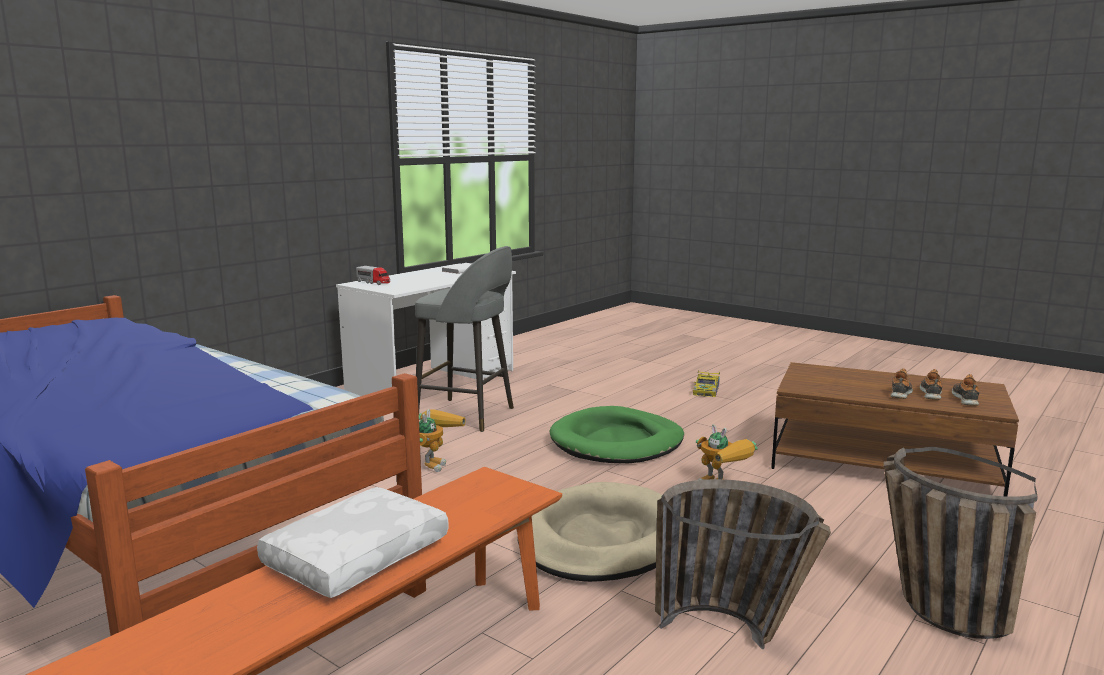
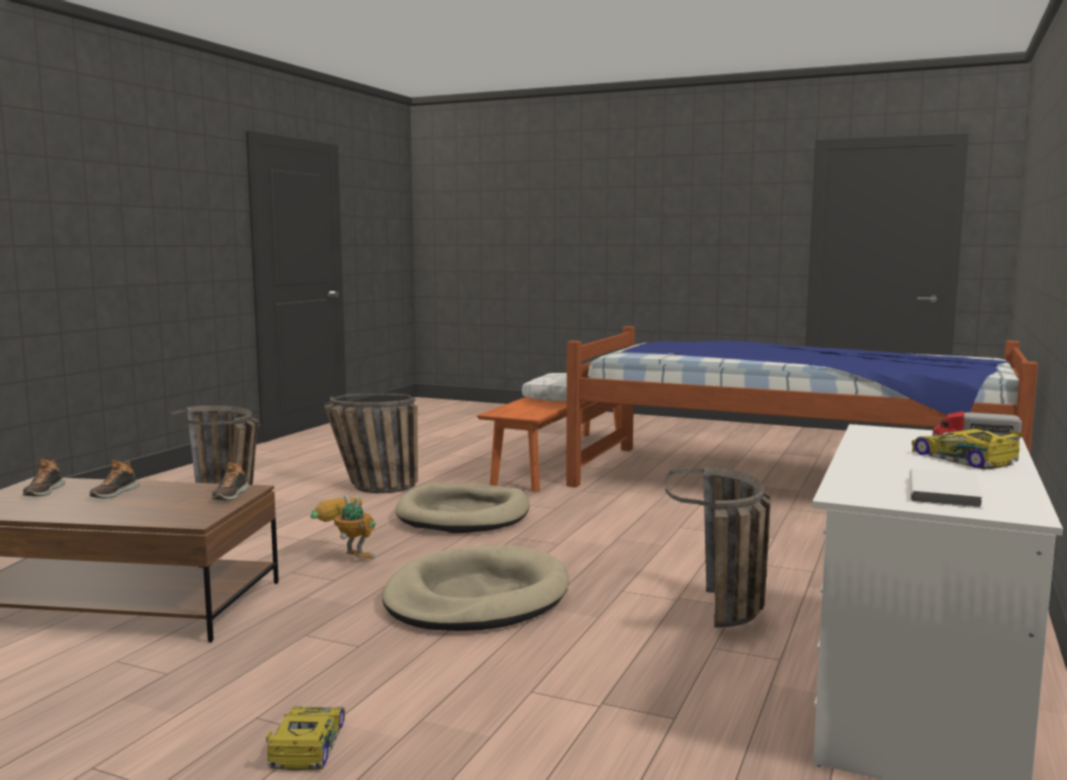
camera: 165 degrees right, 5 degrees down
(409, 277) = (964, 459): none -> toy car
(434, 463) = (674, 552): toy robot -> none
(467, 415) = (727, 617): grey stool -> basket
(617, 442) = (476, 597): green dog bed -> beige dog bed
(931, 393) = (74, 495): shoe -> shoe (230, 495)

